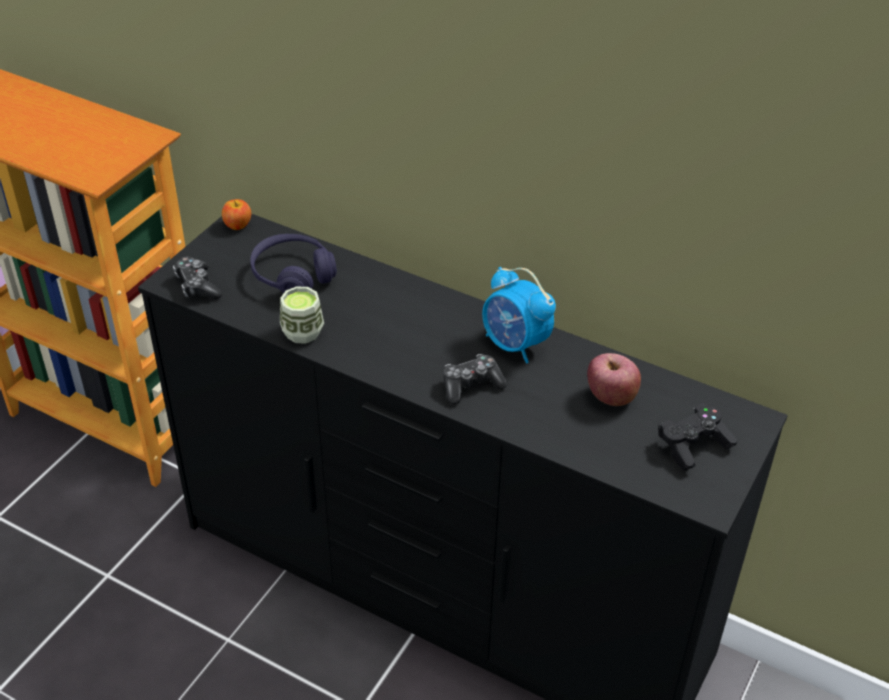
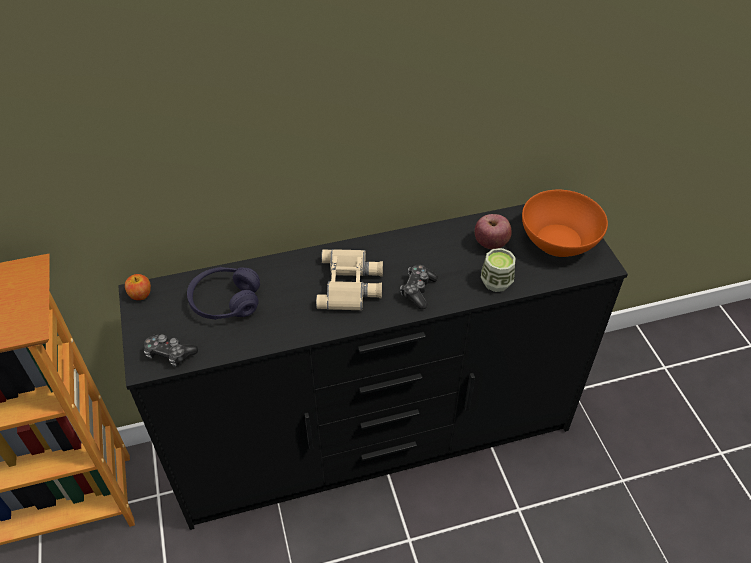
camera: 45 degrees left, 5 degrees up
(302, 332) = (281, 332): cup -> cup (496, 282)
(417, 336) = (351, 284): none -> beige binoculars
(515, 345) = (408, 250): alarm clock -> none
(693, 445) = (558, 240): black game controller -> orange bowl

